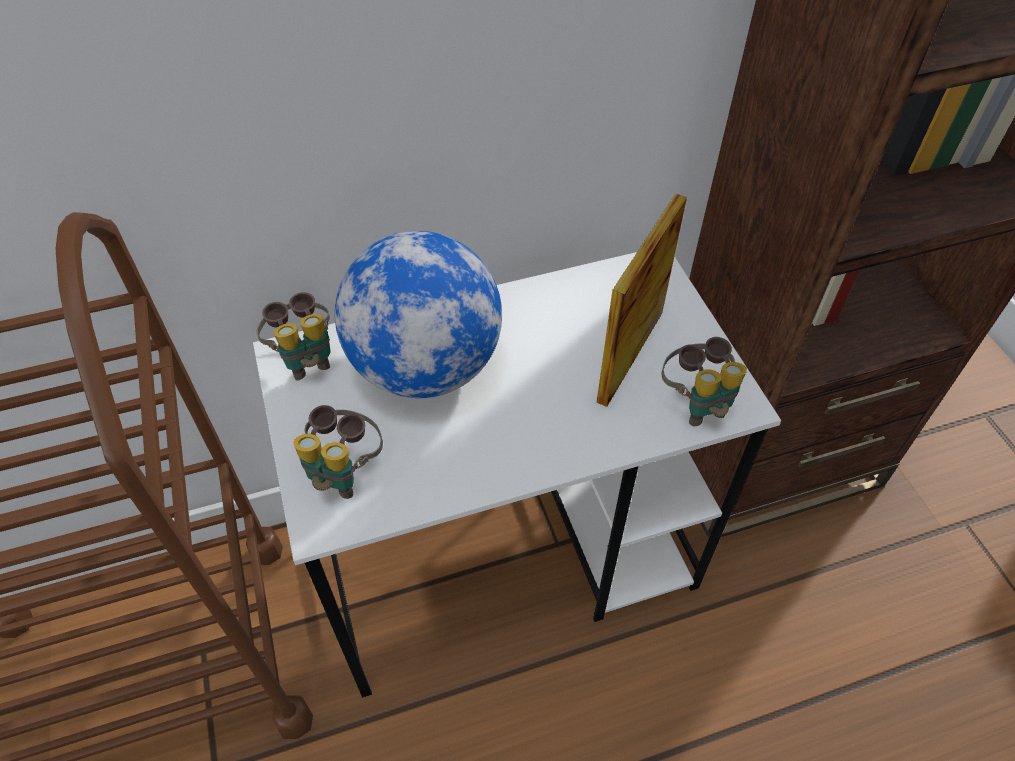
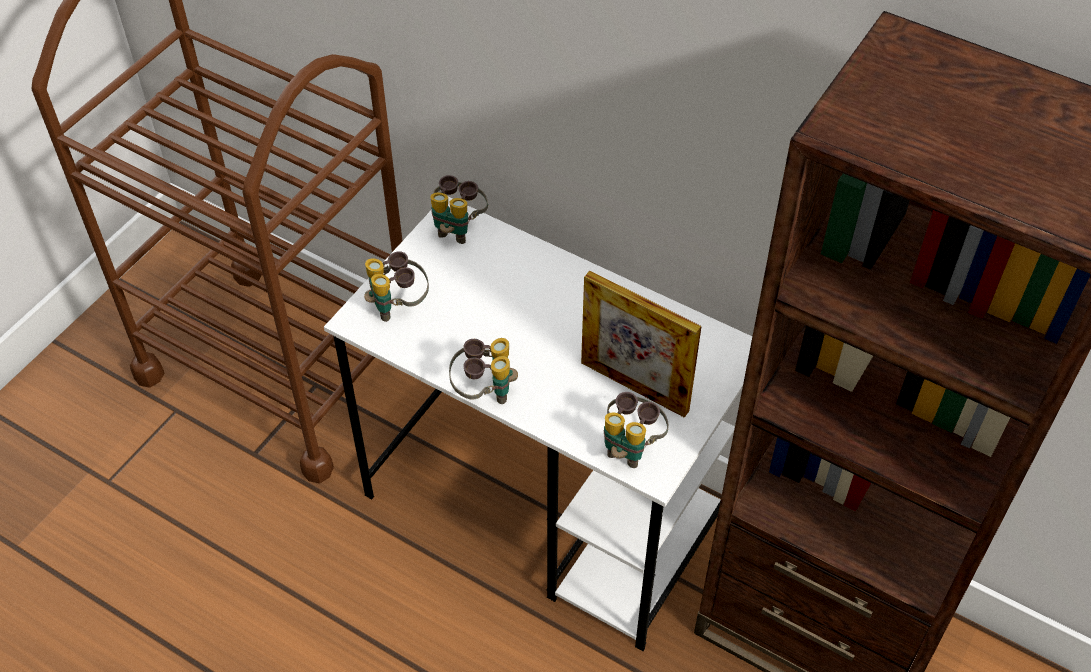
camera: 50 degrees right, 0 degrees up
(425, 367) = (511, 288): globe -> none
(528, 471) = (484, 391): none -> binoculars
(630, 356) = (634, 386): picture frame -> picture frame turned 135 degrees counterclockwise

